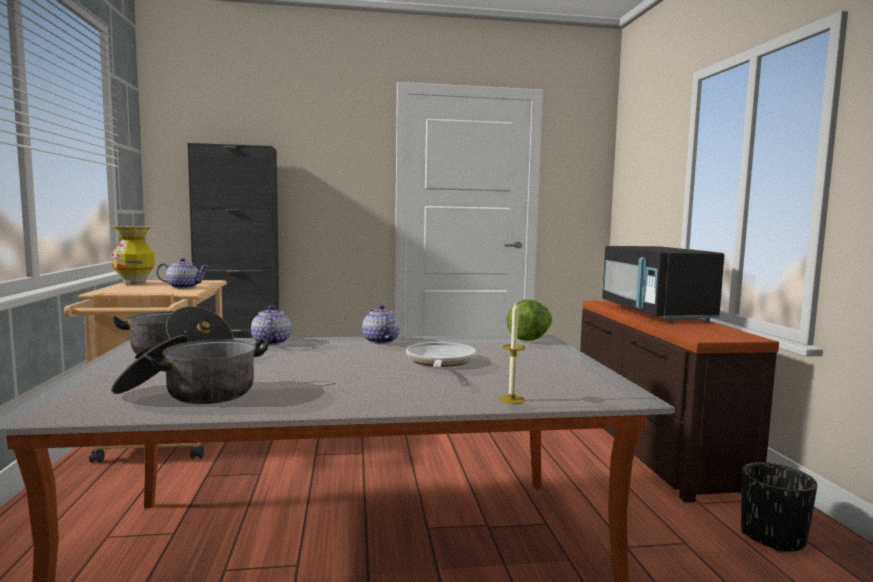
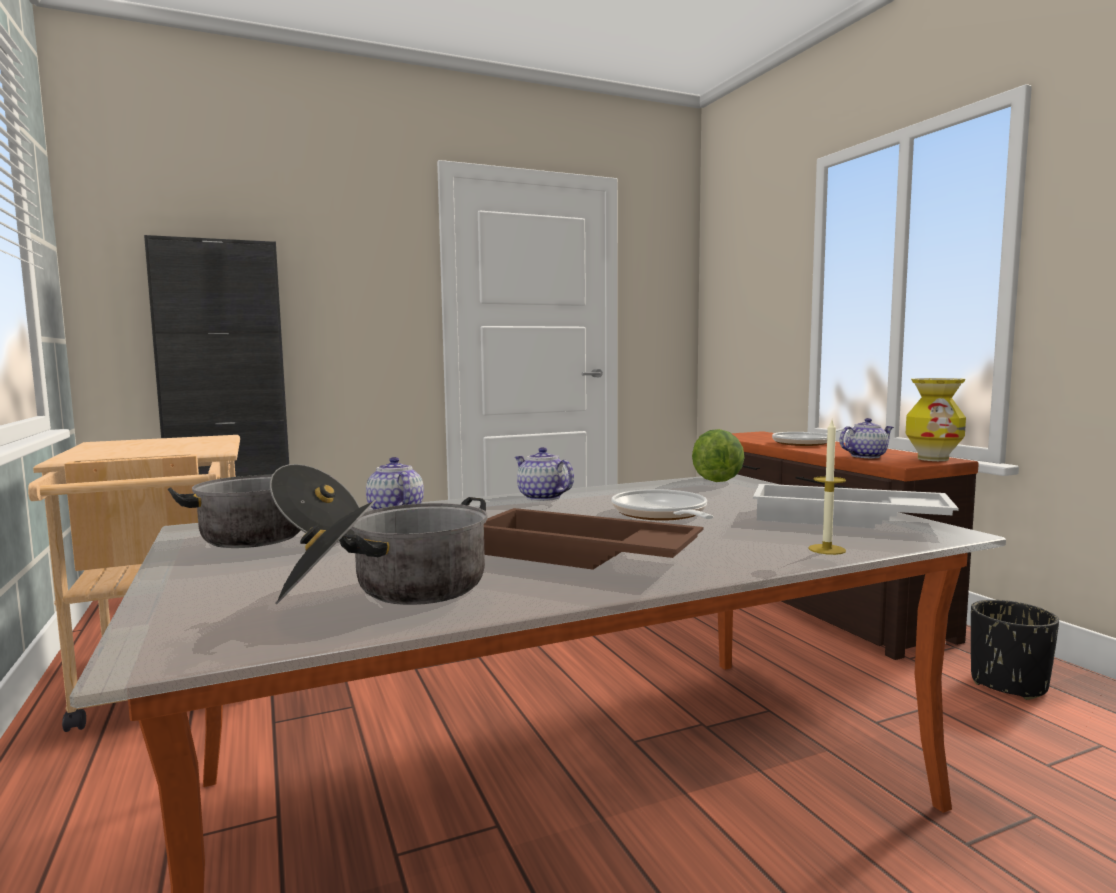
camera: 15 degrees left, 0 degrees up
(135, 283) = (102, 446): vase -> vase (933, 459)
(183, 287) = (194, 446): teapot -> teapot (865, 456)
(336, 385) = (581, 555): none -> brown tray
(570, 379) = (846, 519): none -> white tray
(655, 313) = (806, 443): black microwave -> frying pan

